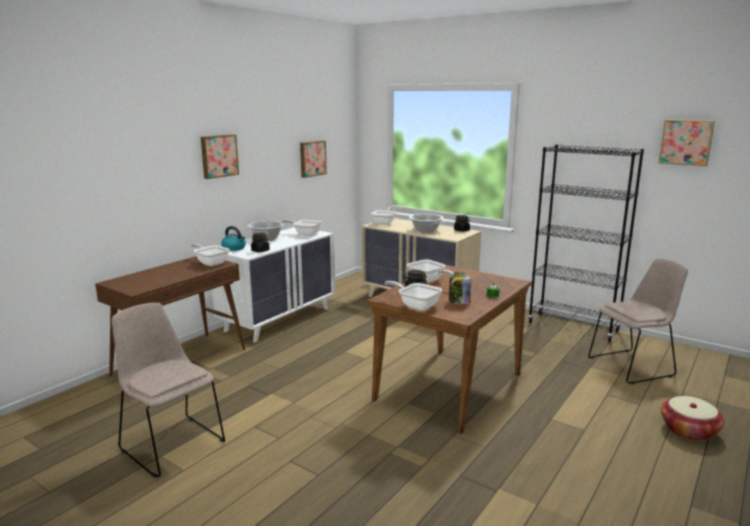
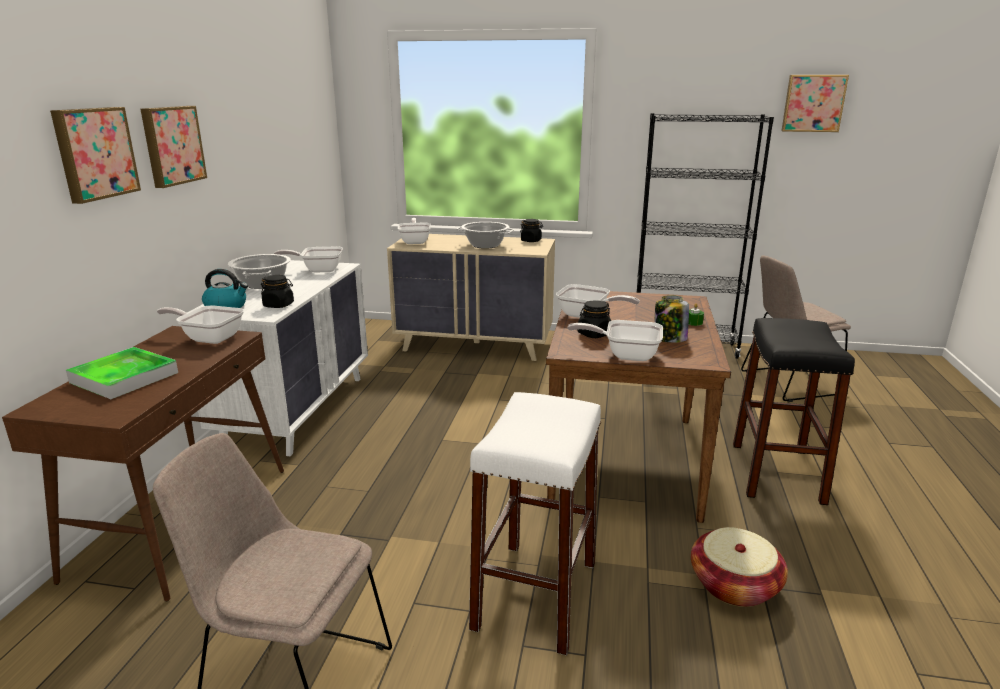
camera: 25 degrees left, 5 degrees up
(155, 275) = (124, 377): none -> tray
(312, 158) = (292, 149): picture -> picture (94, 153)
(320, 440) = (536, 594): none -> white stool
(549, 419) = (776, 473): none -> black stool
(632, 366) = (787, 383): beige chair -> beige chair turned 150 degrees counterclockwise
(689, 430) = (913, 448): basket -> basket (734, 585)

